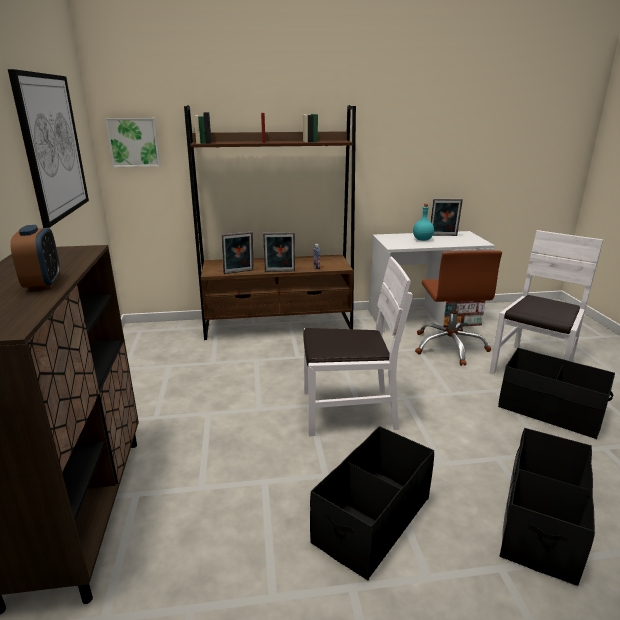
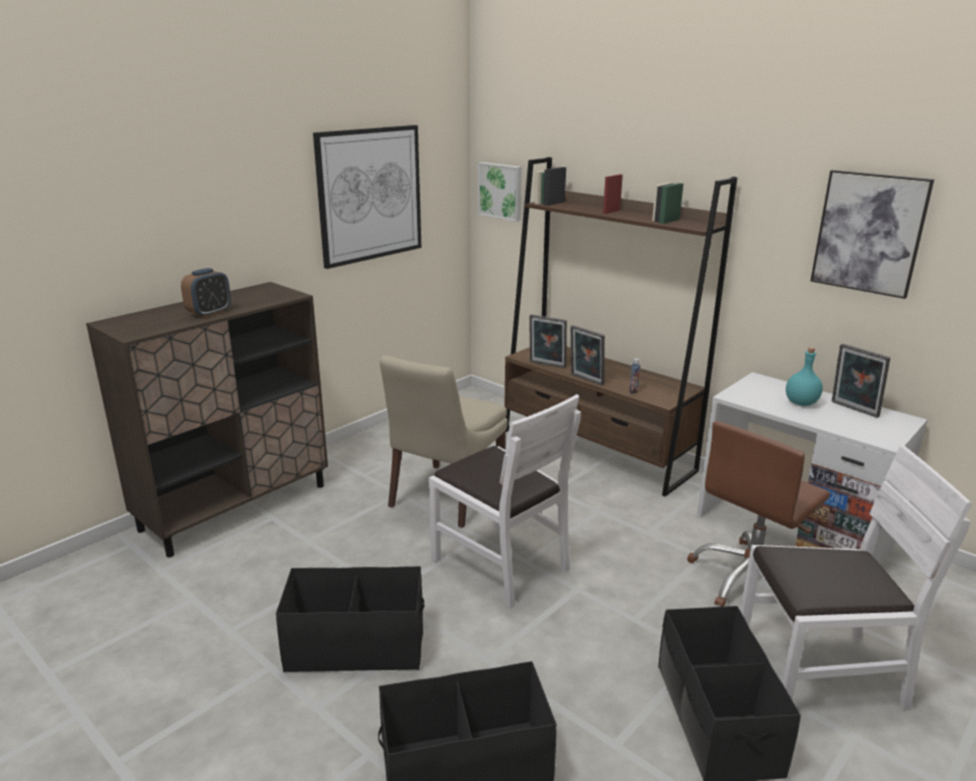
camera: 50 degrees right, 0 degrees up
(244, 396) = (445, 497): none -> beige chair
(430, 131) = (869, 233): none -> picture

